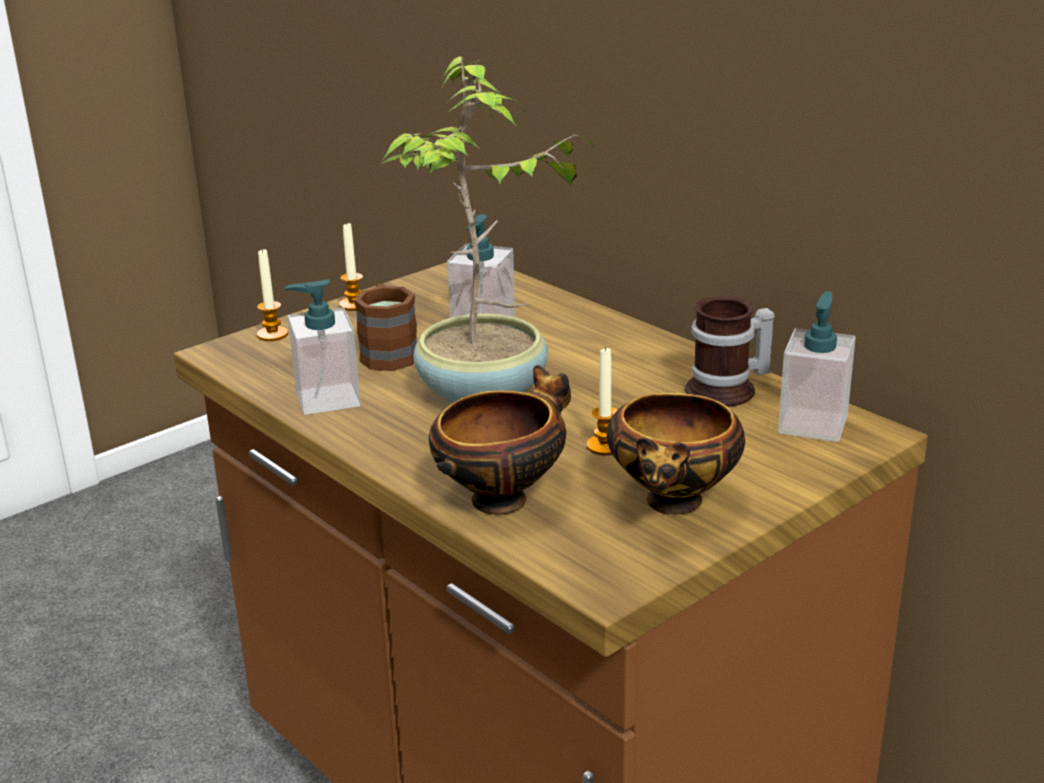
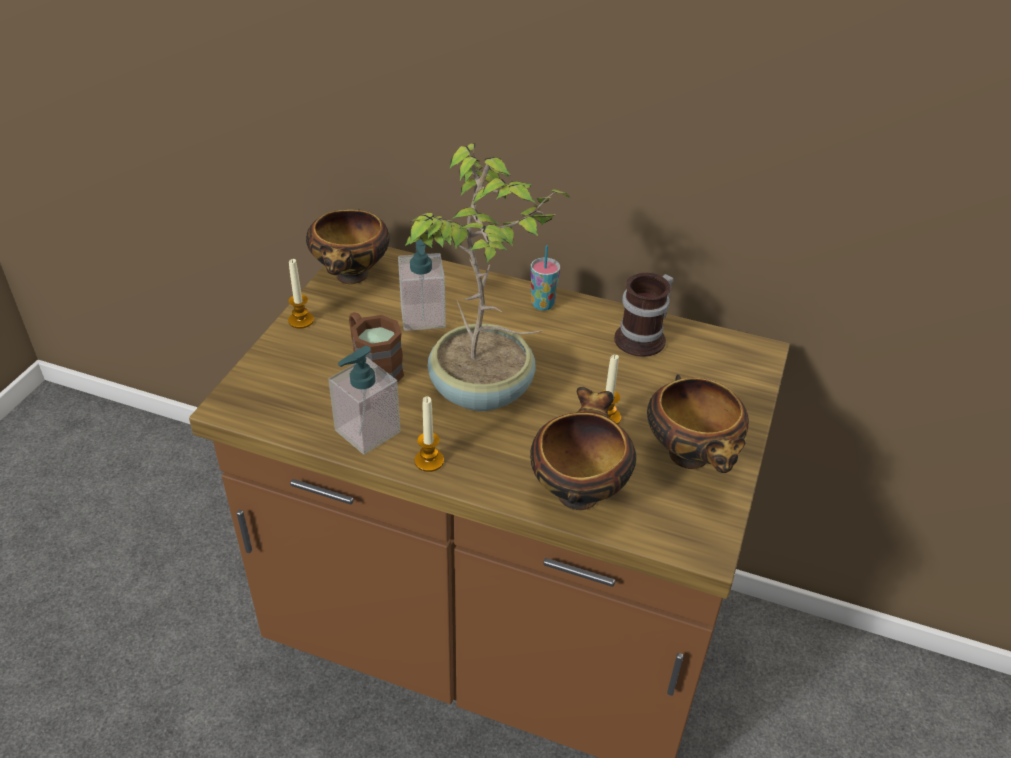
camera: 30 degrees left, 15 degrees up
(272, 335) = (260, 373): candle -> candle (429, 461)
(441, 282) = (352, 277): none -> bowl
(631, 340) = (542, 304): none -> cup
(813, 424) = (719, 354): soap dispenser -> none

